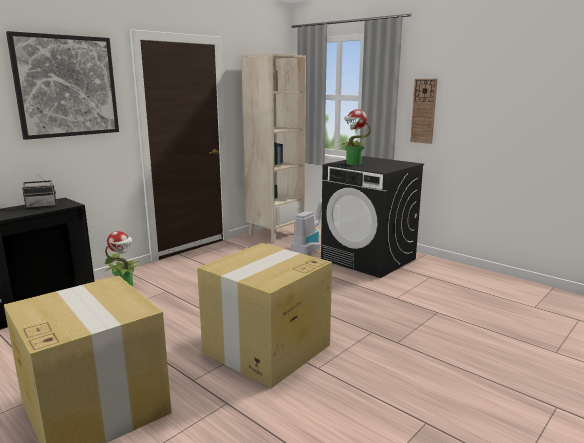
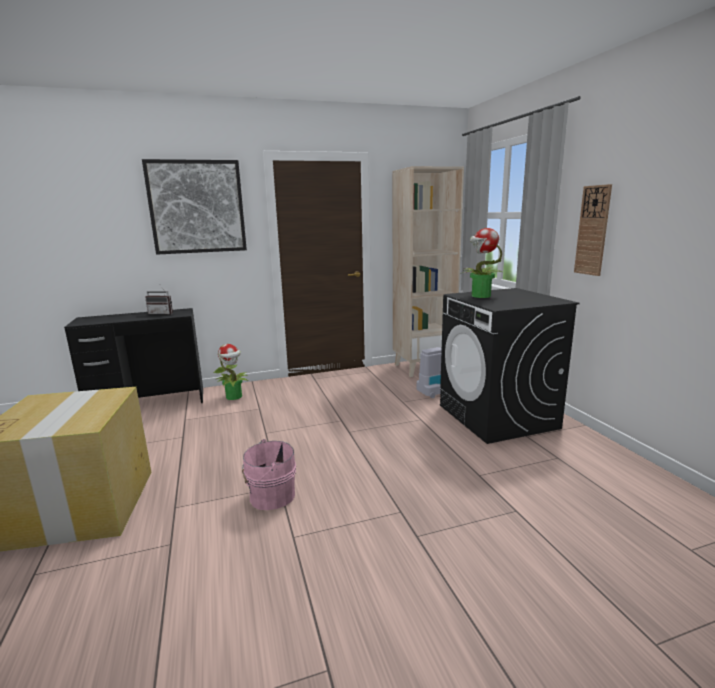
camera: 30 degrees right, 0 degrees up
(266, 349) = (270, 496): cardboard box -> pink bucket

